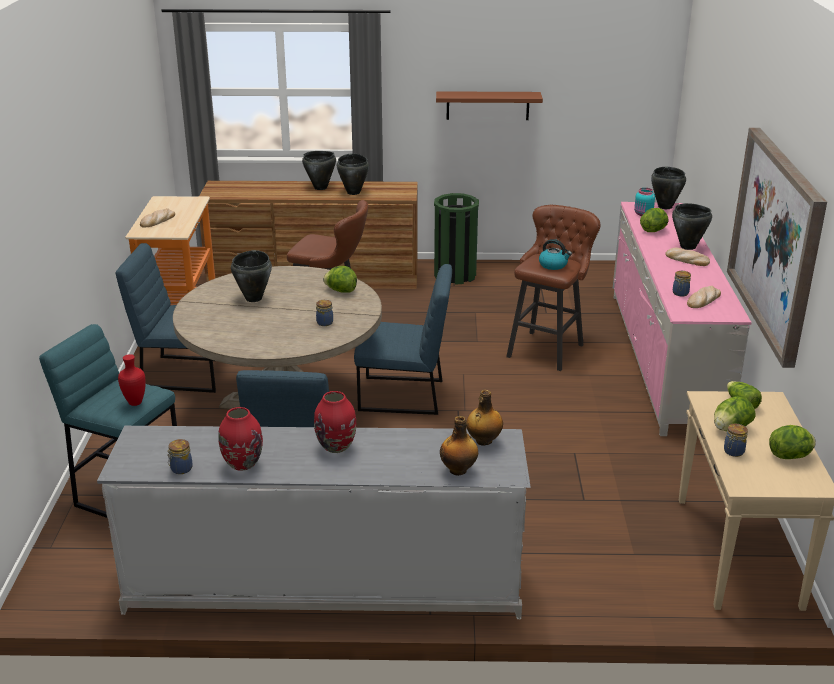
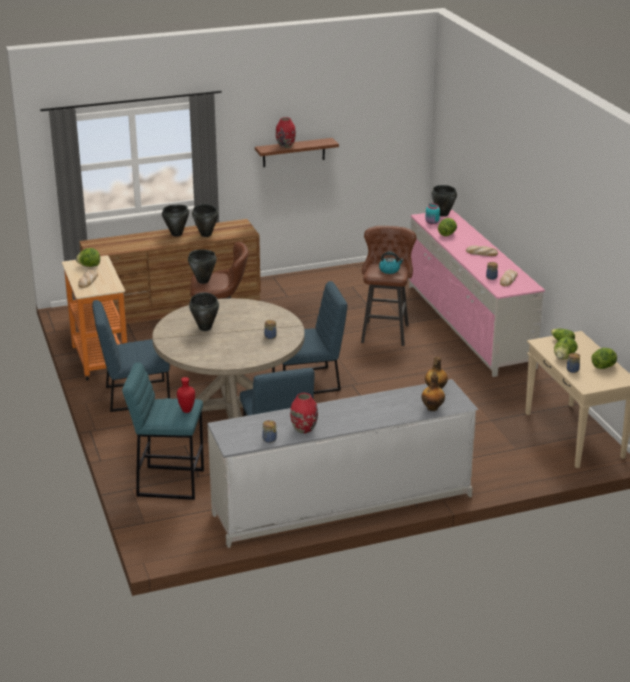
camera: 20 degrees left, 0 degrees up
(336, 446) = (351, 409): red vase -> red vase (286, 146)
(341, 291) = (262, 312): lettuce -> lettuce (89, 266)
(455, 275) = (282, 288): green trash can -> none
(688, 247) = (476, 243): black cooking pot -> black cooking pot (203, 281)
(776, 241) = (557, 235): picture -> none

